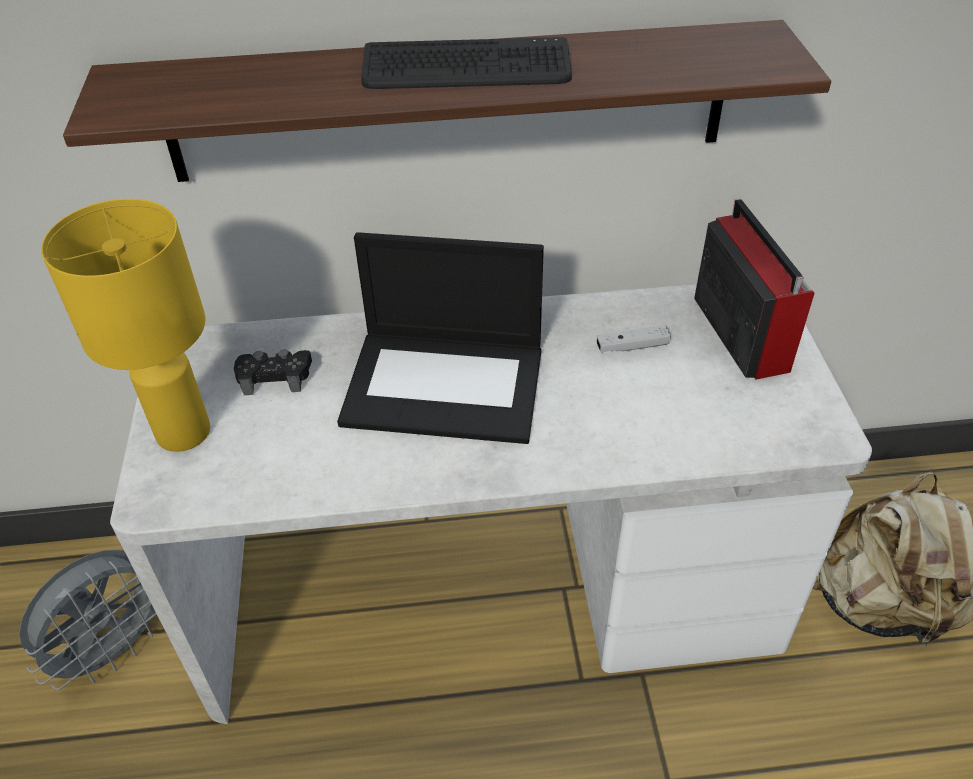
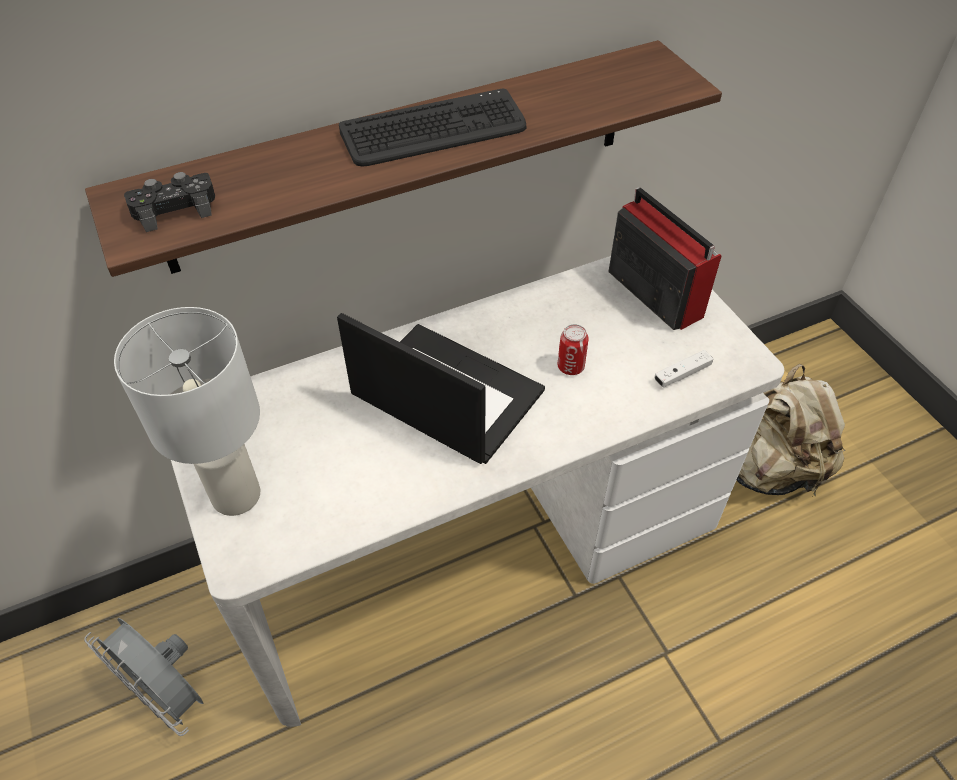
camera: 20 degrees left, 5 degrees up
(115, 650) = (170, 695): grey fan -> grey fan turned 105 degrees clockwise
(184, 432) = (237, 495): yellow table lamp -> white table lamp
(275, 376) = (293, 424): black game controller -> black game controller (175, 208)
(446, 385) = (444, 394): laptop -> laptop turned 135 degrees counterclockwise
(602, 389) = (570, 366): none -> can
(632, 346) = (578, 324): white game controller -> white game controller (682, 374)

